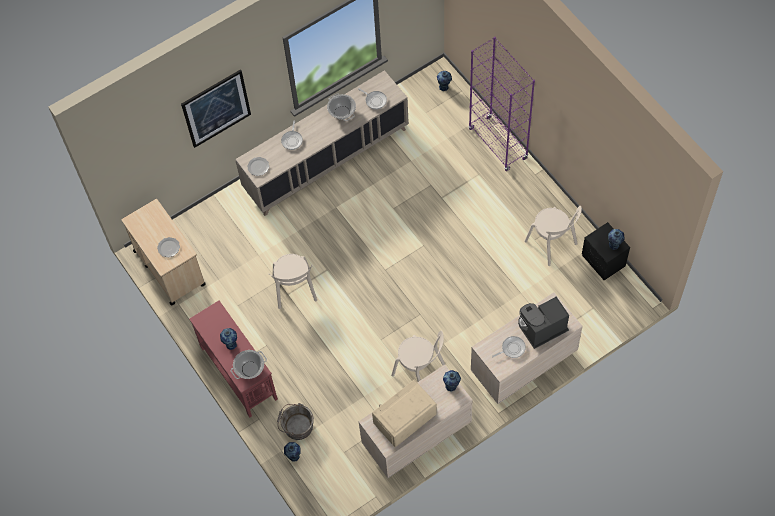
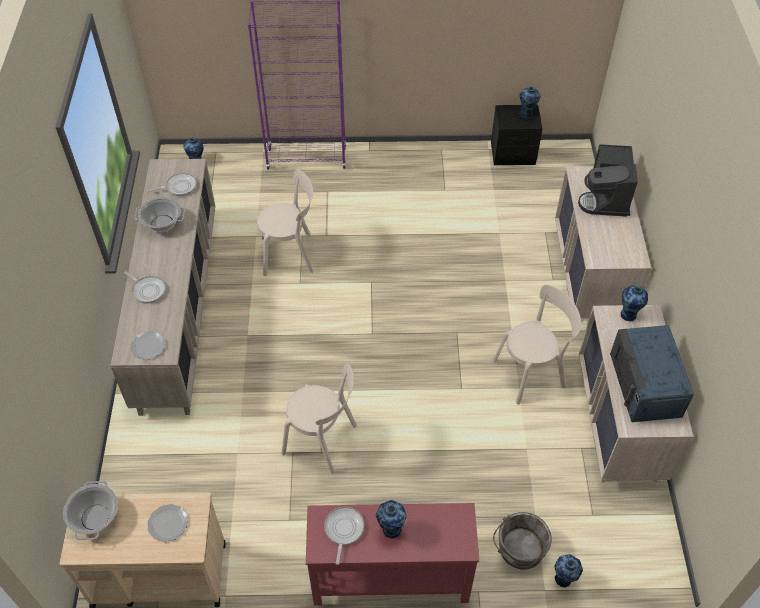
camera: 60 degrees left, 10 degrees down
(216, 108) = (52, 291): picture -> none
(250, 369) = (449, 527): cooking pot -> cooking pot (96, 518)
(404, 418) = (646, 385): beige microwave -> blue microwave
(512, 348) = (614, 235): frying pan -> frying pan (343, 530)
(552, 244) = (462, 179): beige chair -> beige chair (290, 254)

